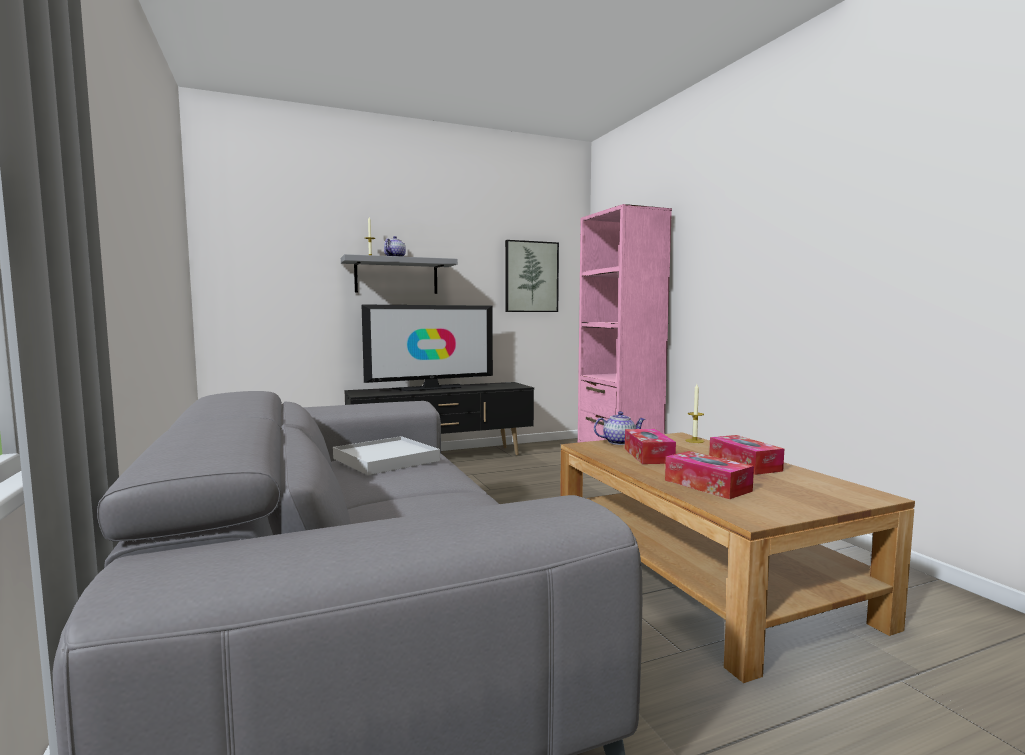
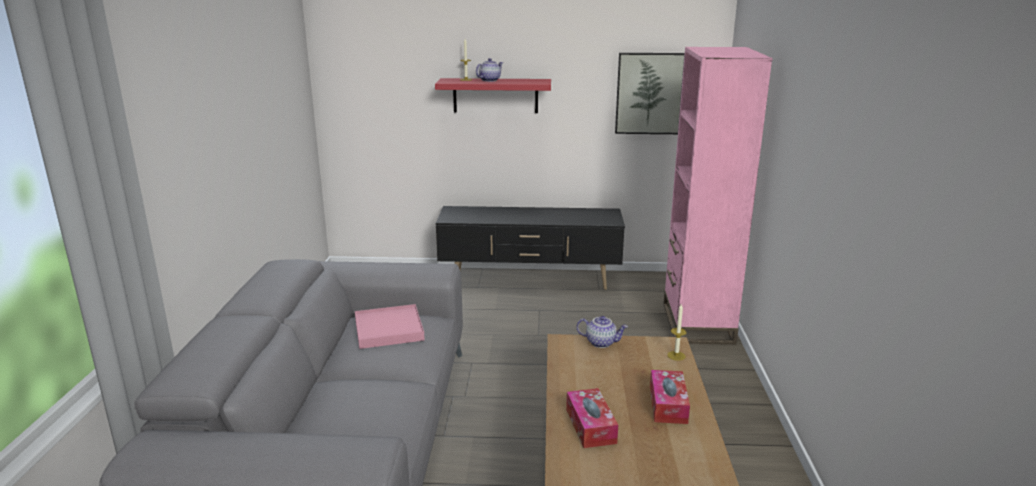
camera: 25 degrees right, 15 degrees up
(386, 459) = (389, 329): white tray -> pink tray
(396, 276) = (495, 95): grey shelf -> red shelf
(431, 388) = (522, 213): television -> none
(648, 455) = (600, 370): tissue box -> none

